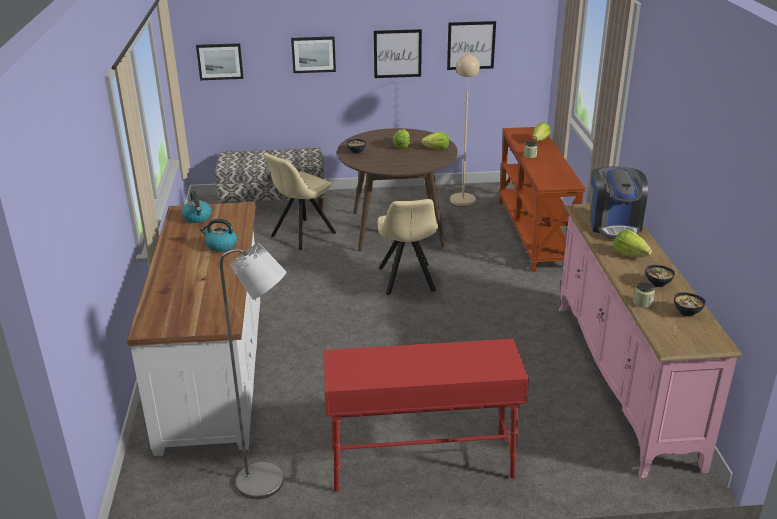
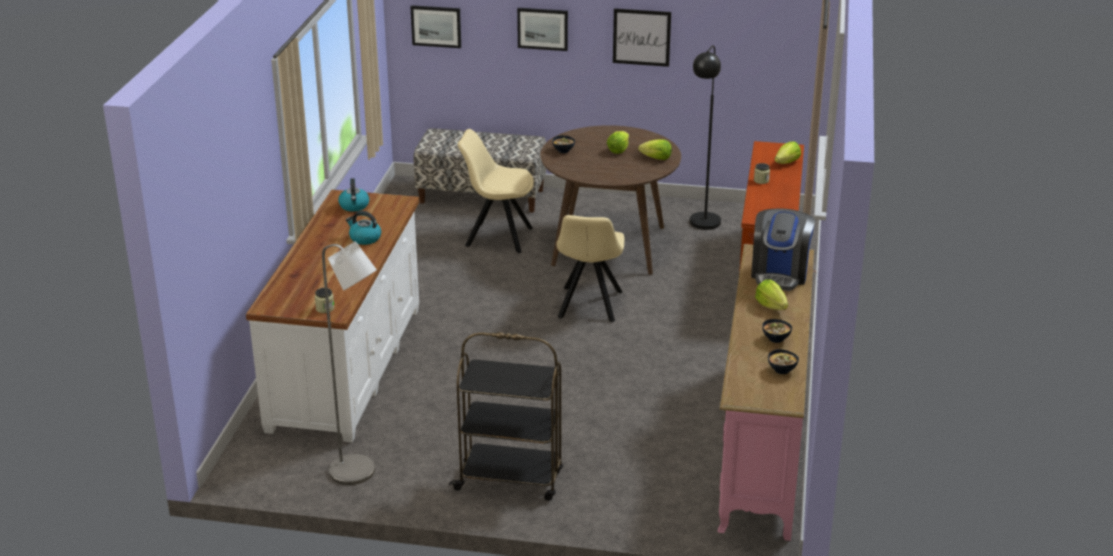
camera: 15 degrees right, 0 degrees up
(302, 234) = (498, 237): beige chair -> beige chair turned 45 degrees clockwise
(421, 462) = (510, 481): red console table -> black cart
(462, 204) = (702, 227): beige floor lamp -> black floor lamp
(471, 45) = (731, 36): picture -> none
(642, 302) = (744, 354): jar -> jar (325, 308)

